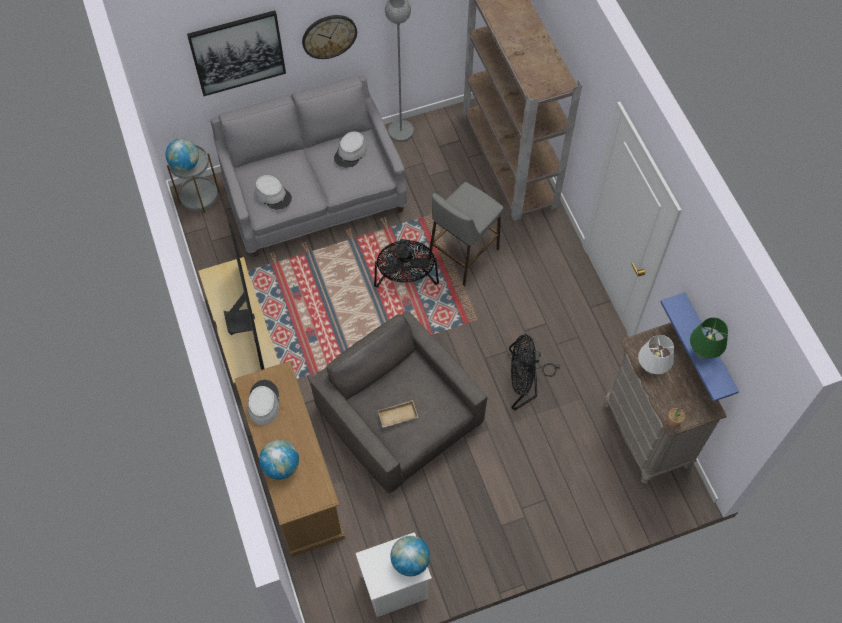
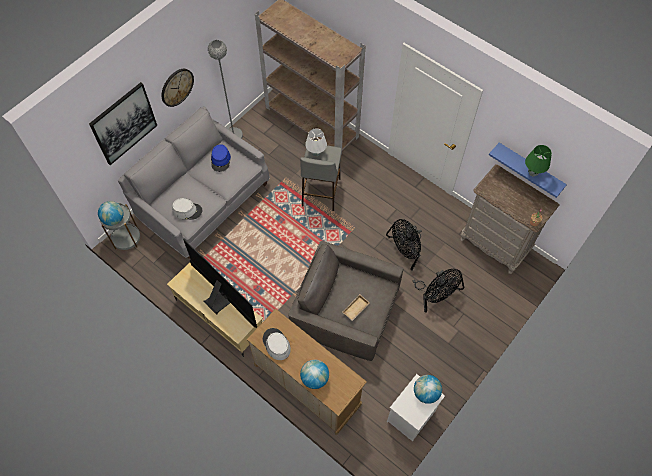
camera: 30 degrees left, 0 degrees up
(350, 153) = (221, 160): grey hat -> blue hat
(403, 275) = (292, 223): black fan -> black fan (435, 294)
(651, 369) = (502, 198): white table lamp -> white table lamp (316, 153)

